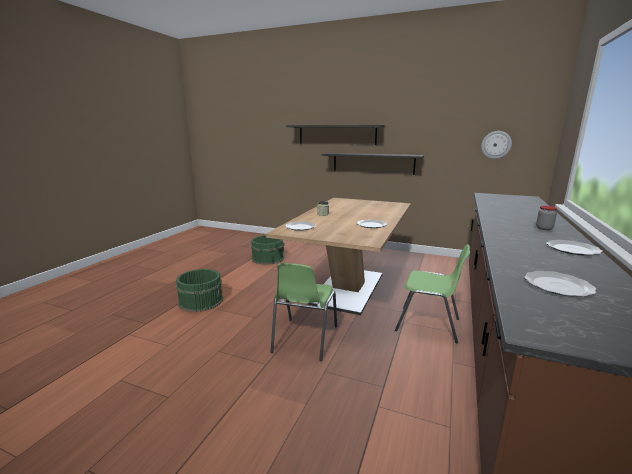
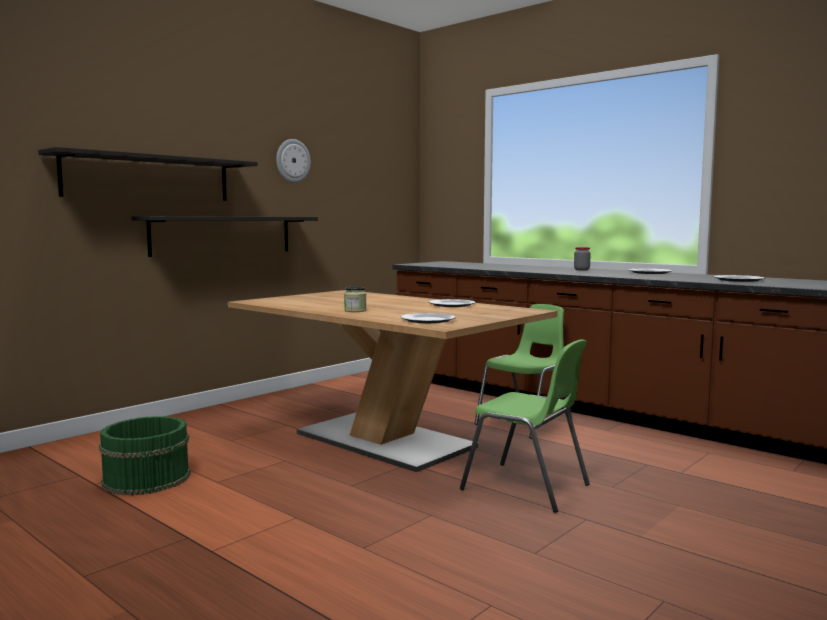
camera: 70 degrees left, 10 degrees down
(201, 301) = (304, 564): green bucket -> none
(496, 145) = (371, 201): wall clock -> wall clock (292, 161)

